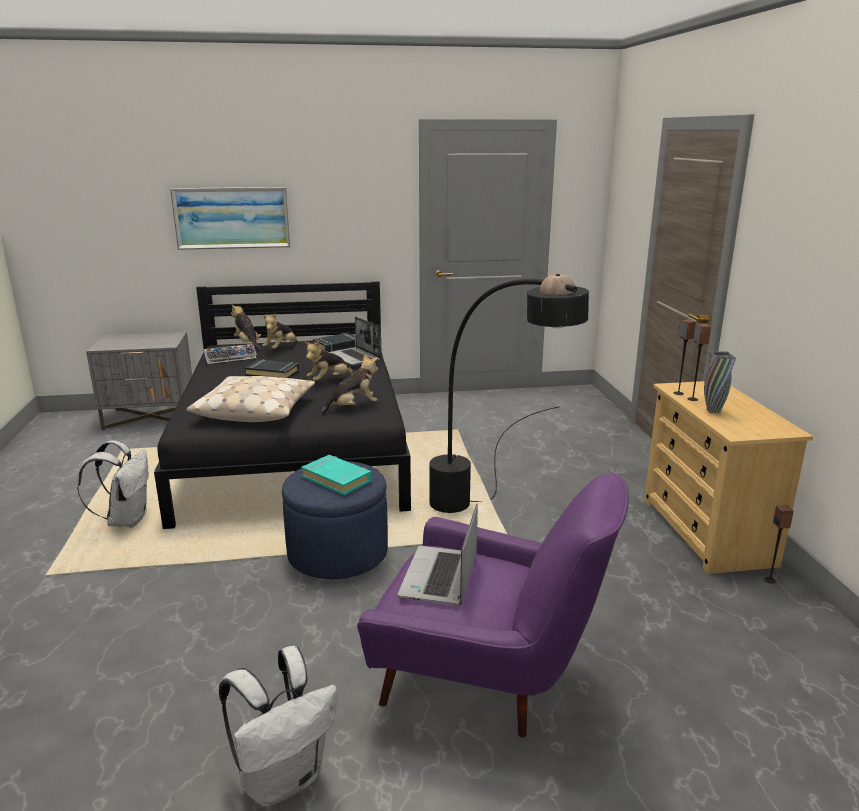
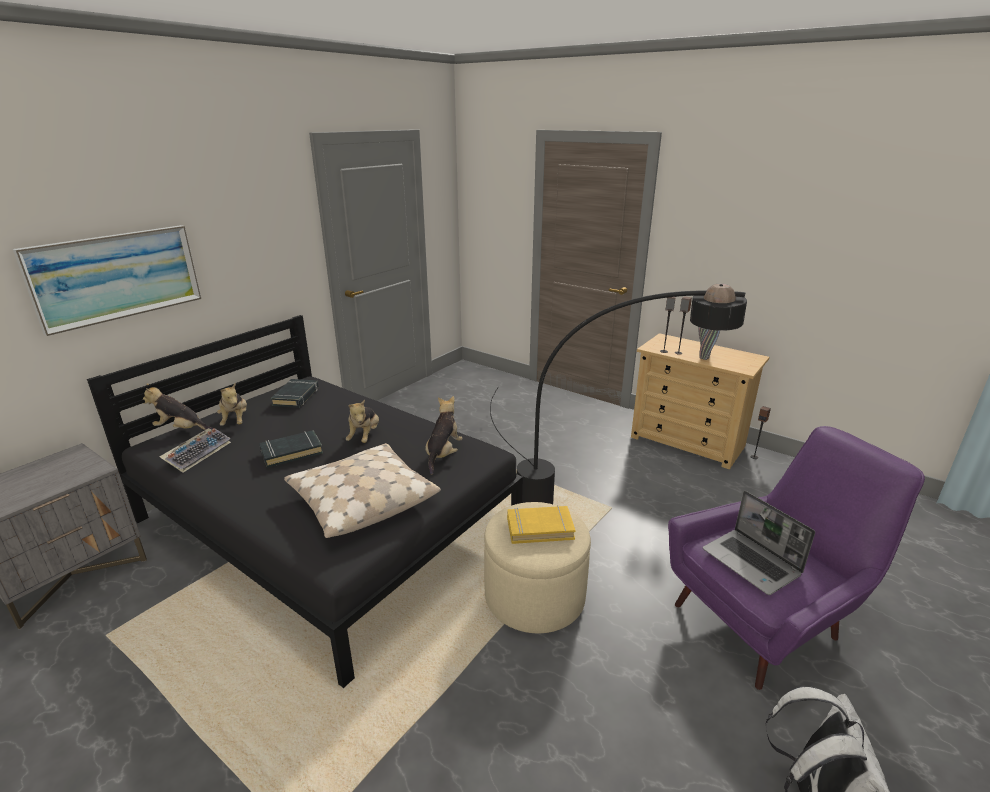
camera: 45 degrees left, 5 degrees up
(126, 520) = (278, 709): white backpack -> none
(337, 479) = (540, 528): turquoise book -> yellow book
(338, 553) = (534, 596): blue ottoman -> beige ottoman
(355, 357) = (341, 403): laptop -> none

